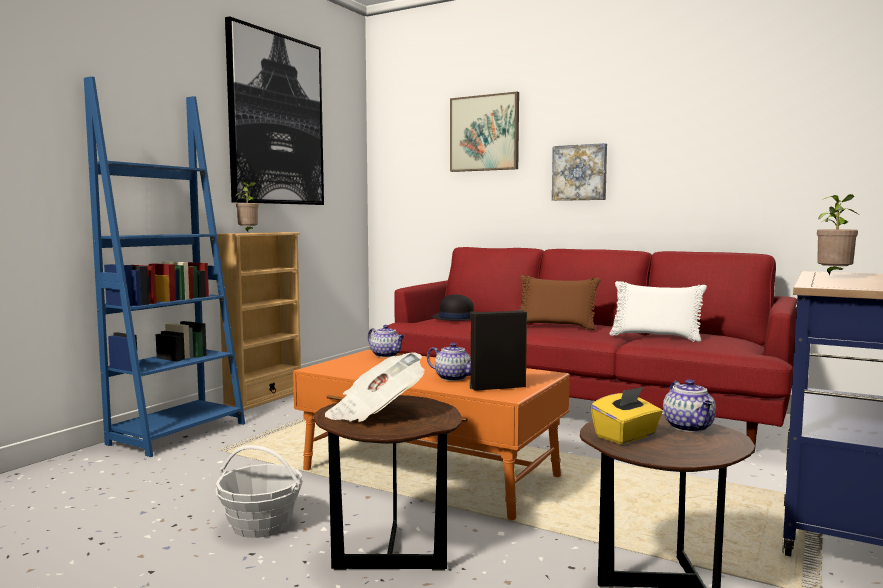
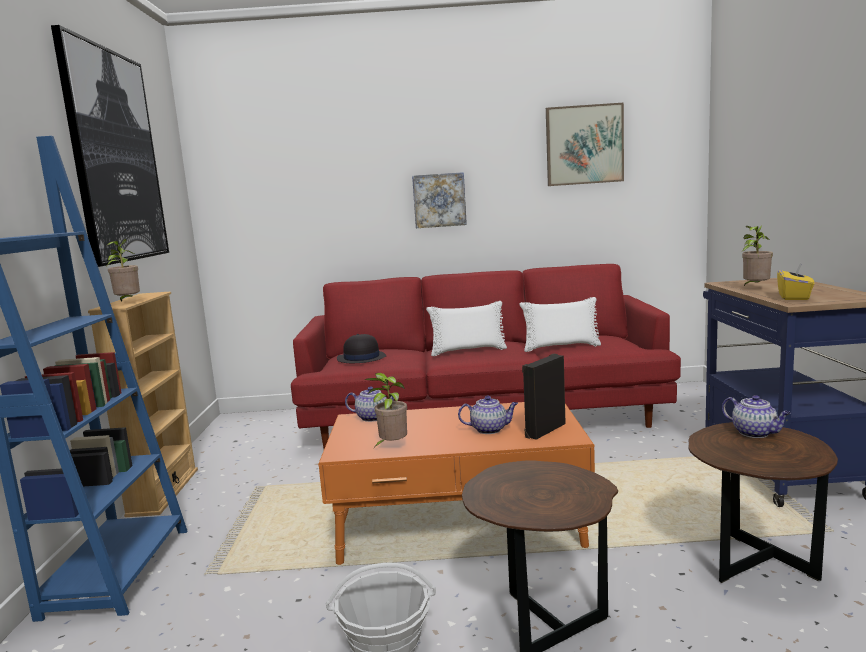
camera: 30 degrees left, 5 degrees up
(358, 372) = (391, 446): none -> potted plant
(375, 413) = (525, 493): newspaper -> none
(484, 133) = (335, 163): picture -> picture (584, 145)
(556, 326) = (468, 351): brown pillow -> white pillow
(626, 436) = (741, 455): yellow tissue box -> yellow tissue box (794, 297)

